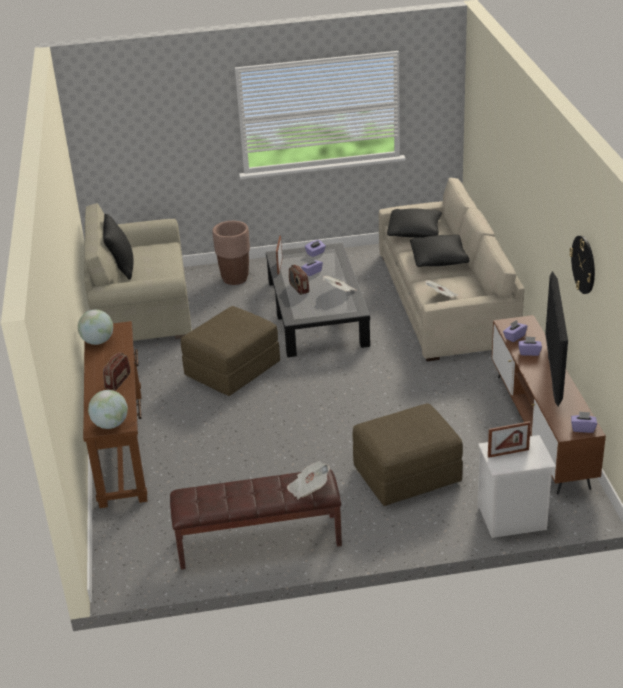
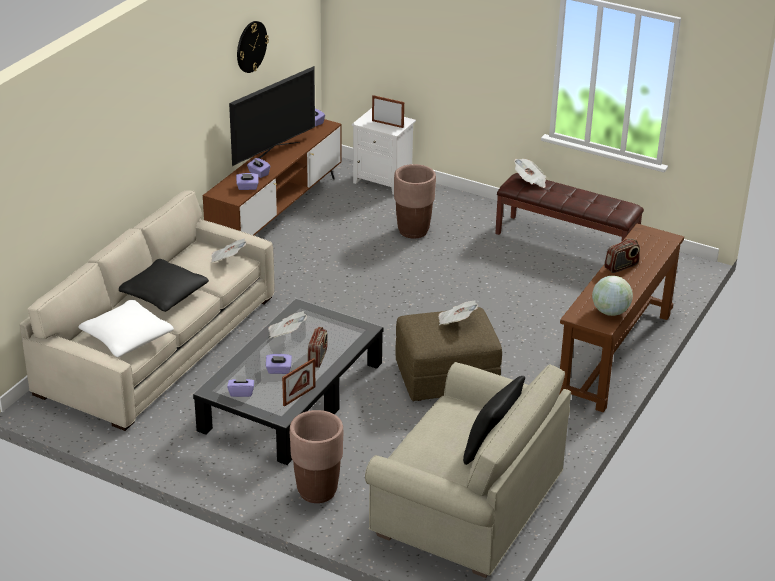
camera: 145 degrees left, 0 degrees up
(110, 425) = (654, 235): globe -> none
(227, 333) = (456, 321): none -> newspaper
(406, 475) = (413, 231): brown ottoman -> brown planter
(414, 231) = (127, 338): black pillow -> white pillow

